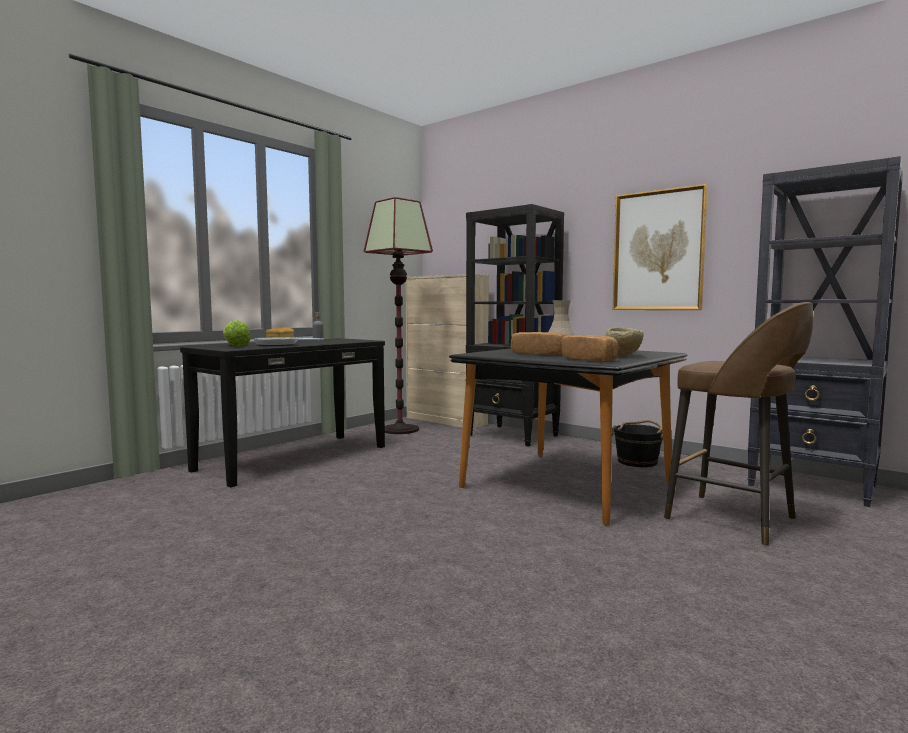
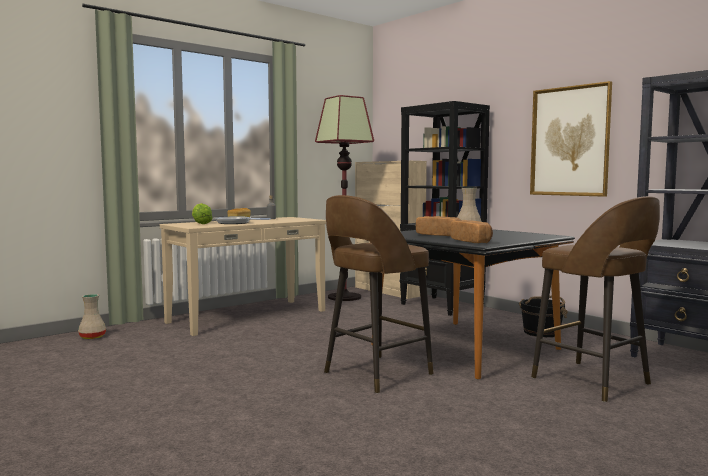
camera: 10 degrees right, 0 degrees up
(92, 496) = (93, 337): none -> beige vase
(293, 458) = (247, 316): black console table -> beige console table
(482, 526) = (375, 374): none -> brown stool
(622, 356) = (507, 238): beige bowl -> none

